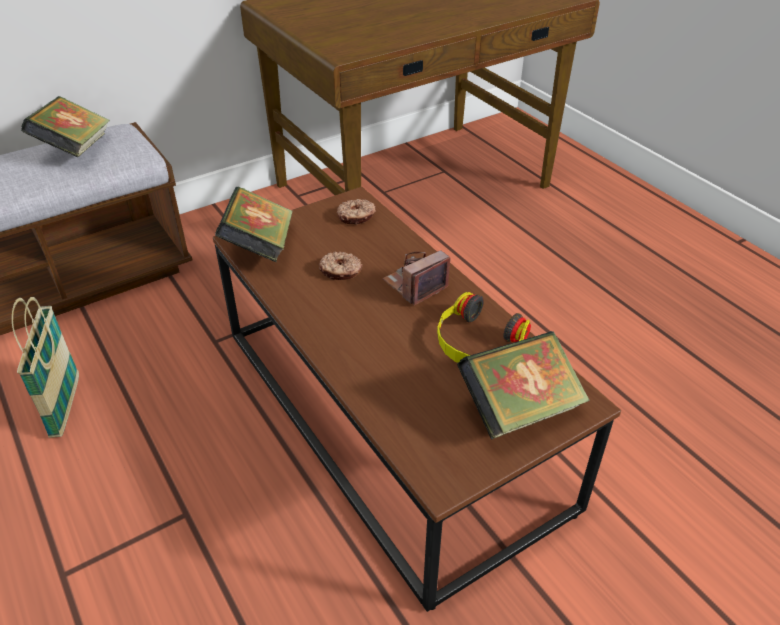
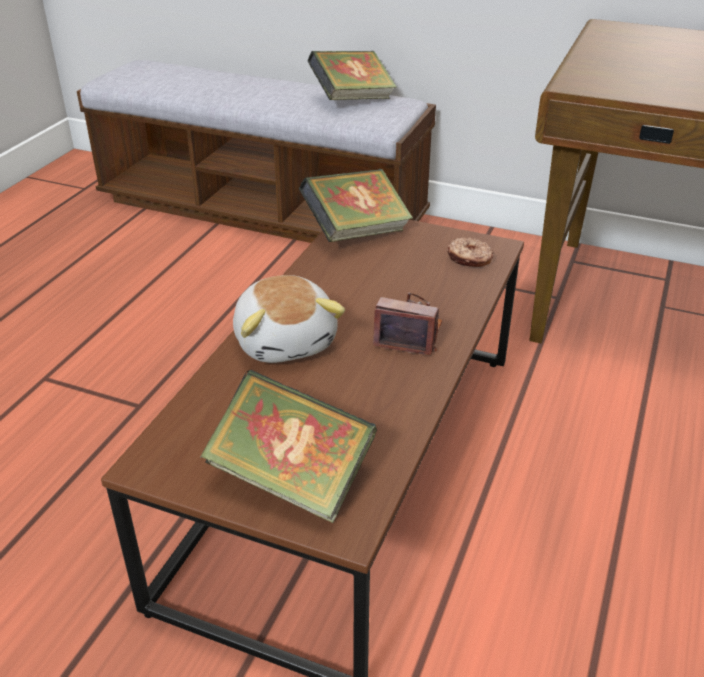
camera: 55 degrees right, 5 degrees down
(65, 406) = (191, 291): basket -> none
(340, 271) = (375, 286): donut -> none
(361, 345) = (286, 341): none -> plush toy
(477, 343) = (365, 411): headphones -> none

